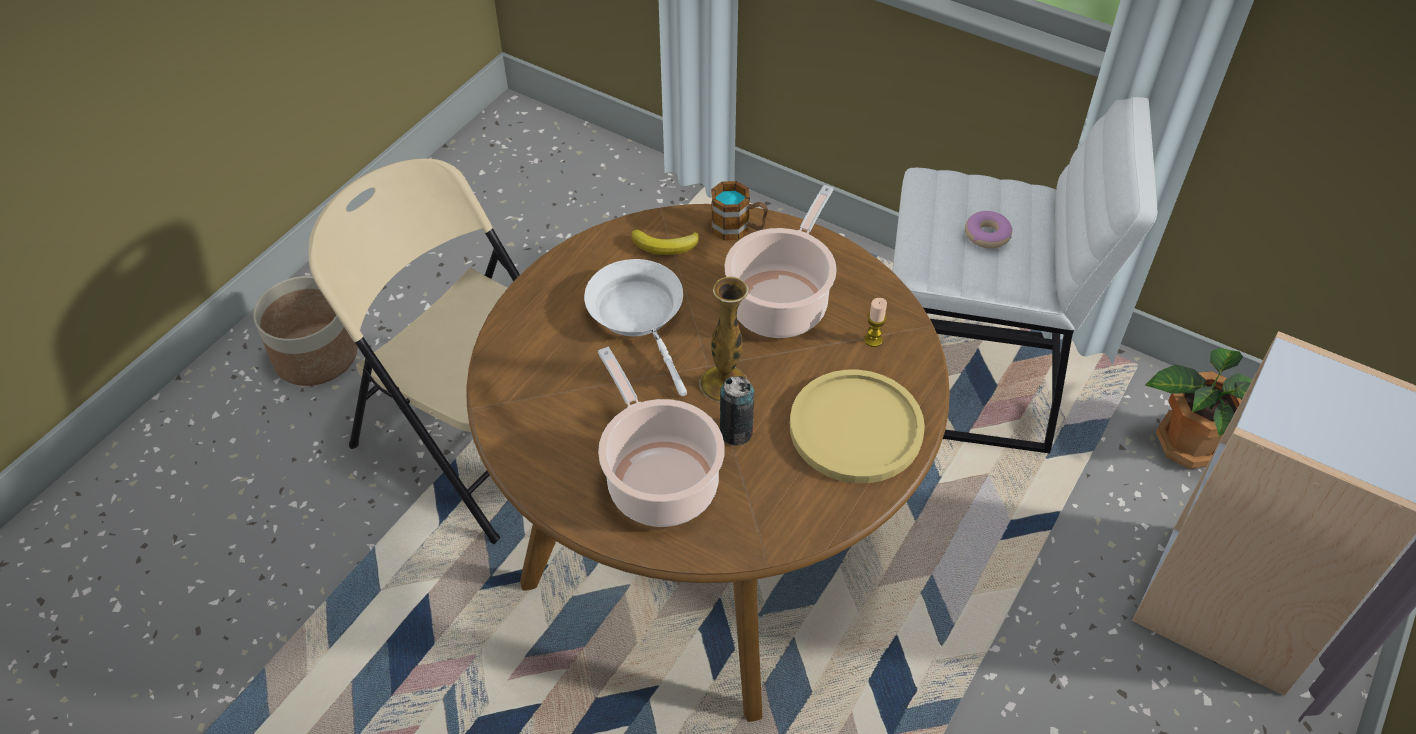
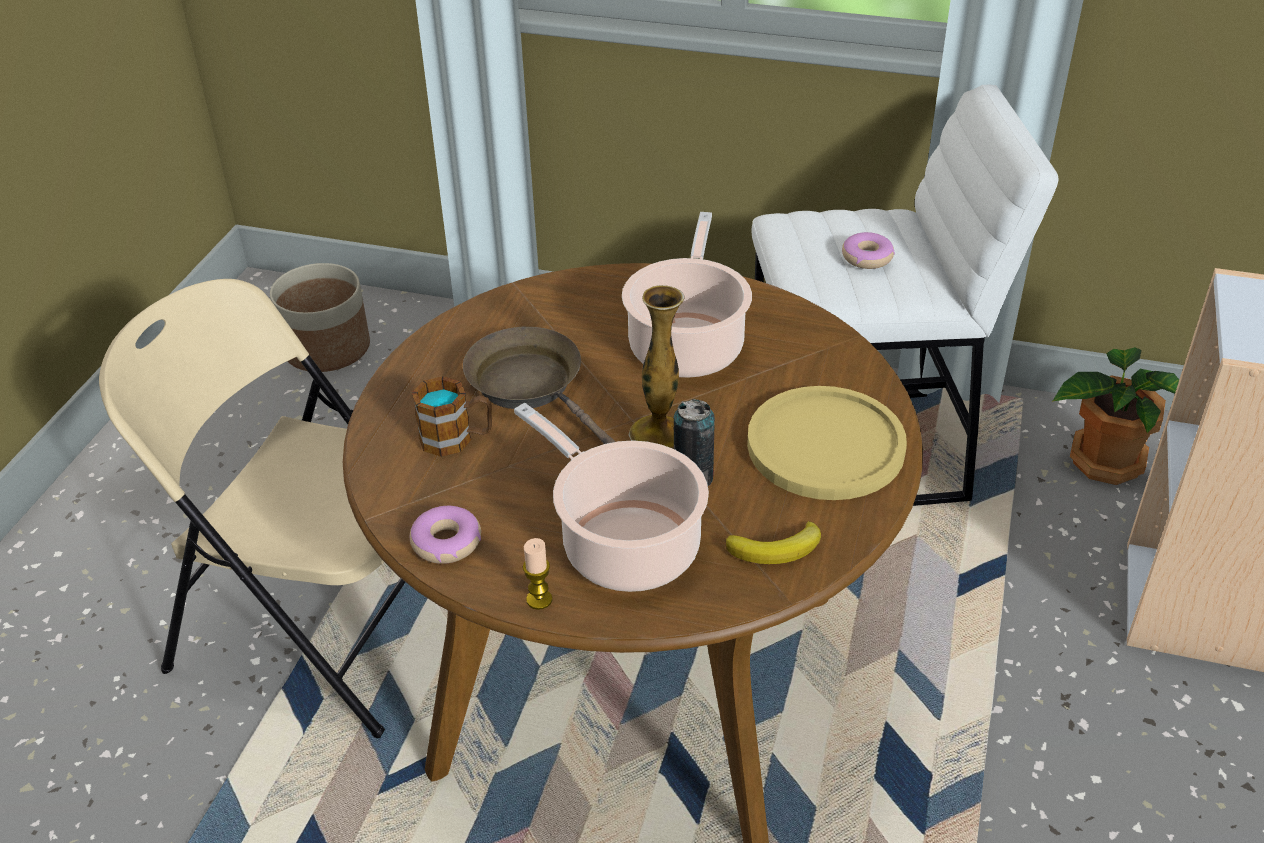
camera: 15 degrees left, 10 degrees down
(315, 356) = (89, 582): planter -> planter (326, 349)
(525, 444) = (446, 543): none -> donut
(639, 315) = (532, 387): white frying pan -> brown frying pan
(666, 245) = (534, 315): banana -> banana (777, 549)
(738, 229) = (609, 286): mug -> mug (457, 439)
(873, 340) = (805, 359): candle -> candle (539, 599)

